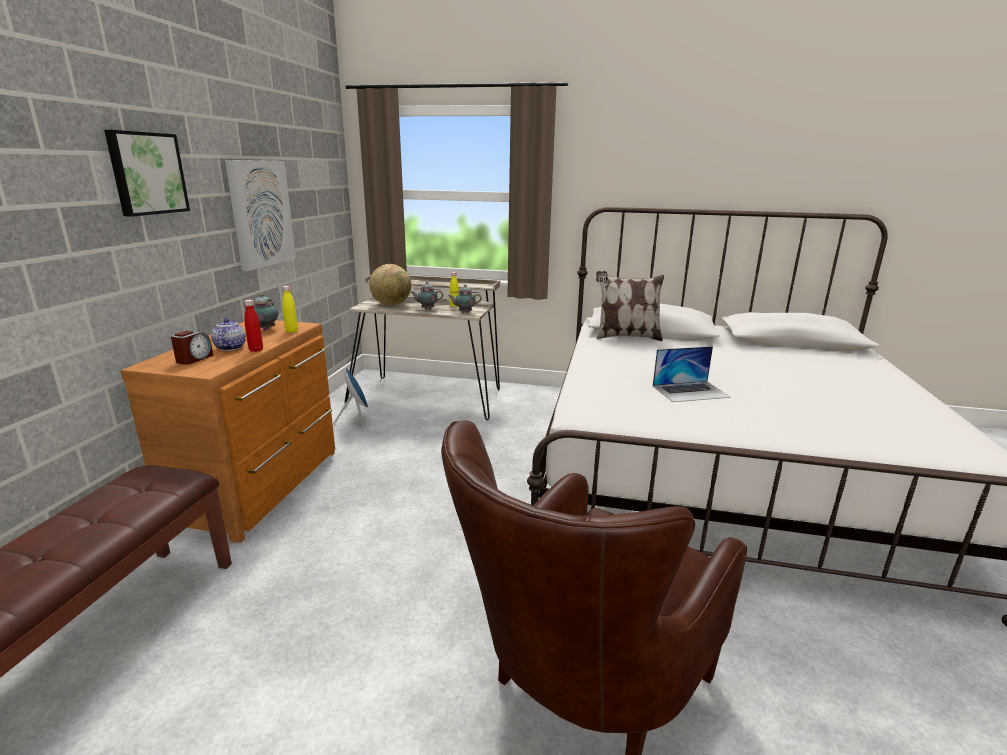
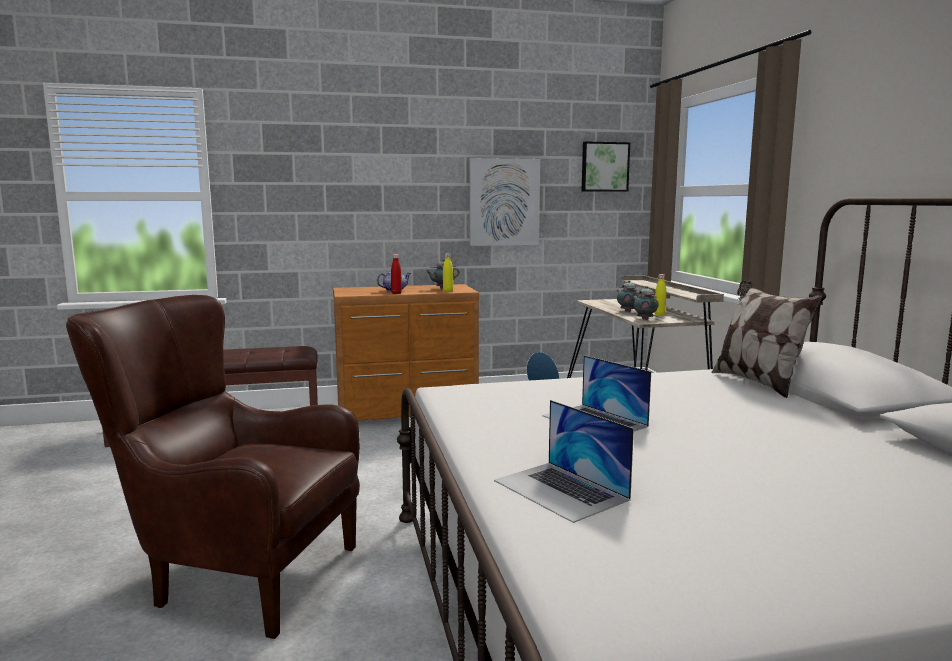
camera: 65 degrees right, 10 degrees down
(146, 173) = (390, 167): picture -> picture (604, 167)
(194, 359) = (364, 290): alarm clock -> none
(391, 305) = (615, 304): globe -> none
(823, 430) = (560, 490): none -> laptop

